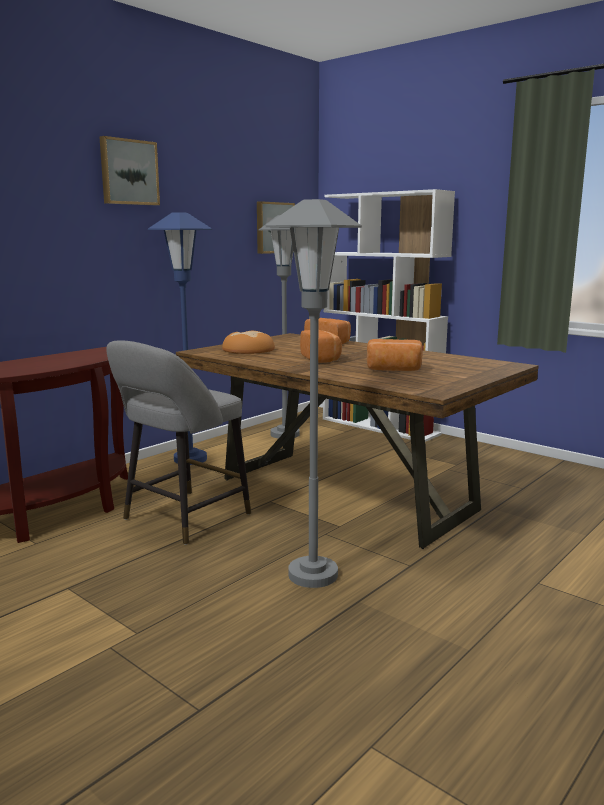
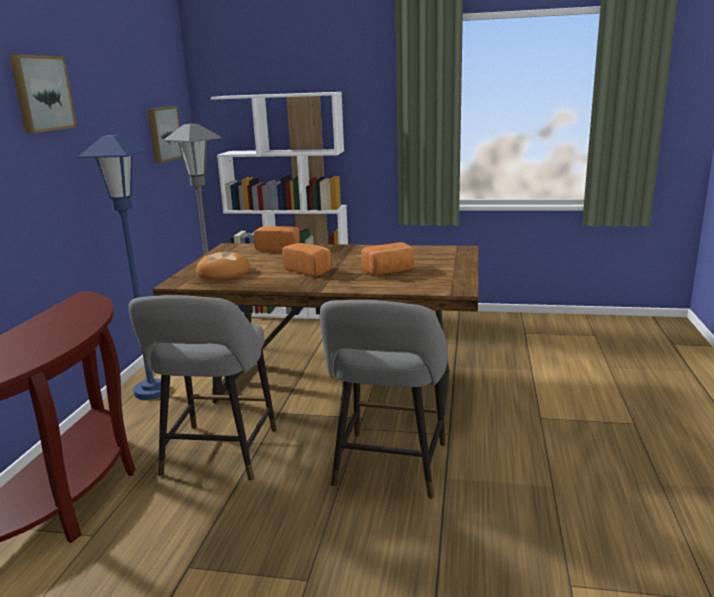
camera: 30 degrees left, 5 degrees up
(312, 574) = (389, 468): grey floor lamp -> grey stool

